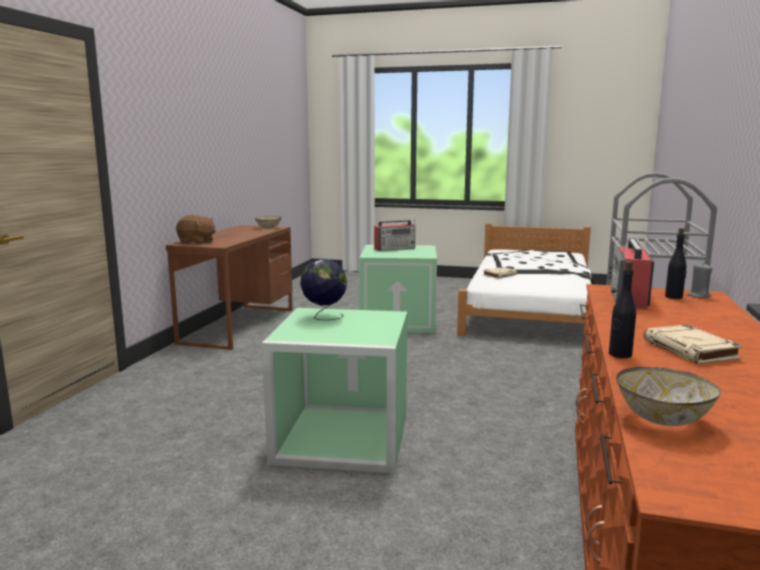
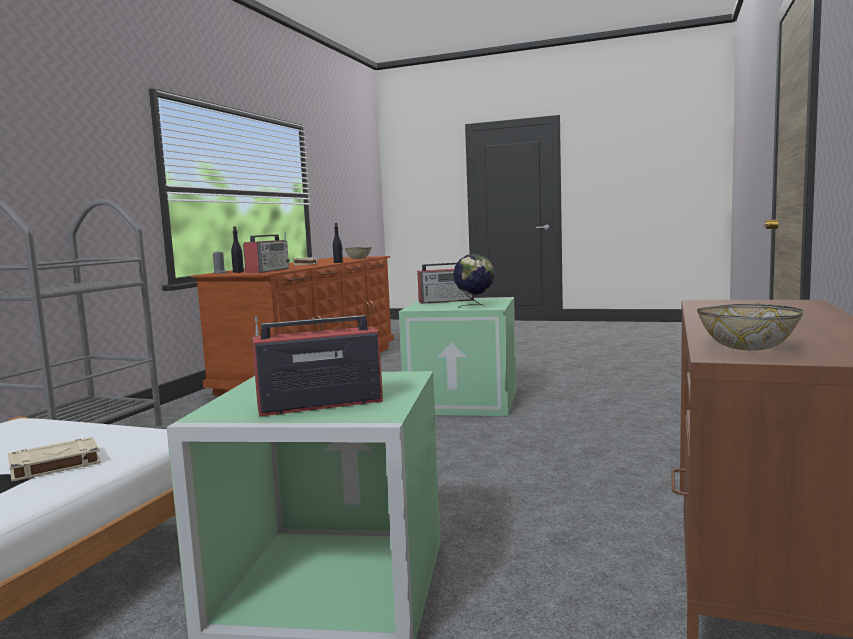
camera: 175 degrees left, 5 degrees down
(197, 242) = (783, 305): brown plush toy -> none
(356, 334) = (447, 301): none -> radio

